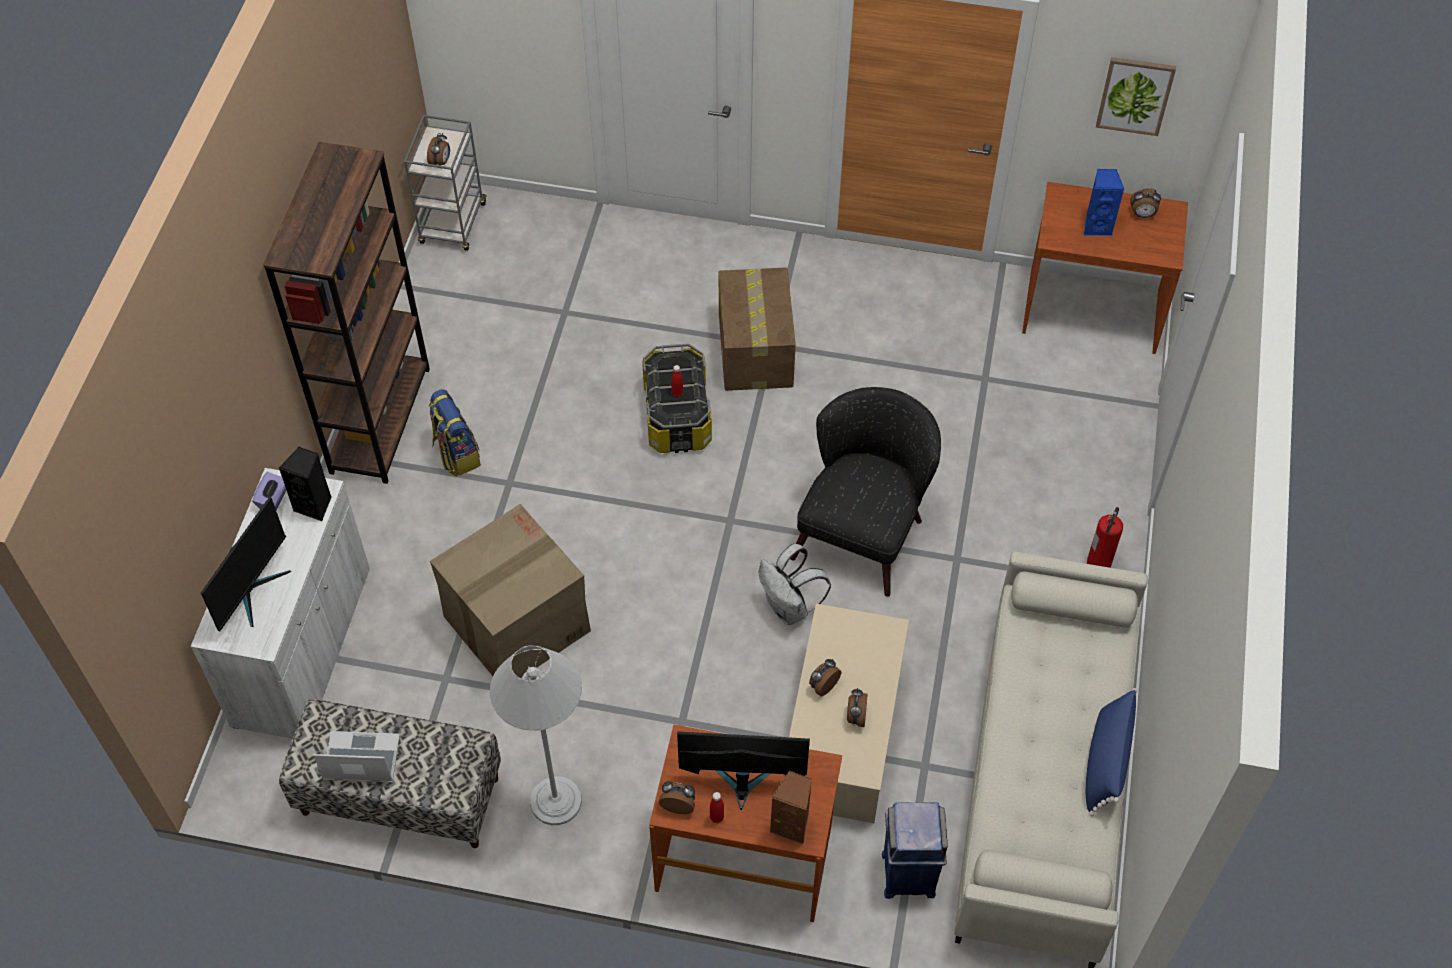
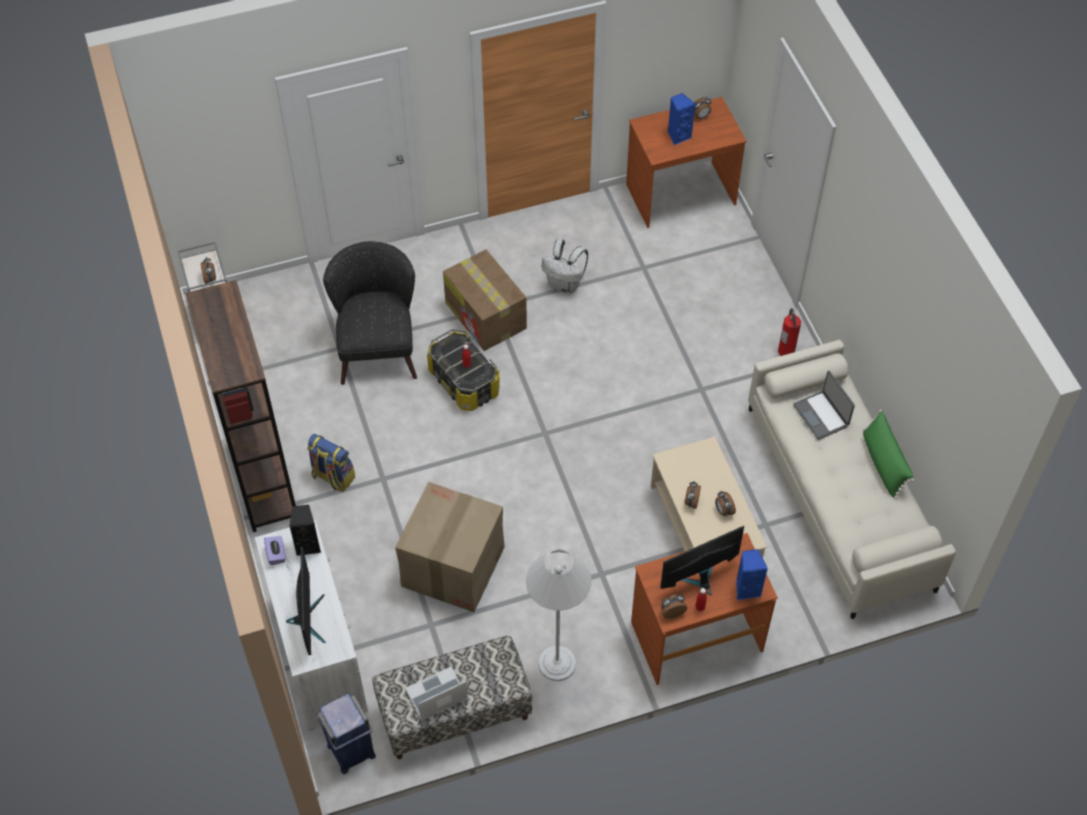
camera: 30 degrees left, 0 degrees up
(790, 608) = (620, 470): white backpack -> white backpack (565, 285)
(792, 825) = (747, 588): brown speaker -> blue speaker
(864, 529) = (632, 398): black armchair -> black armchair (377, 345)
(908, 873) = (798, 593): blue trash can -> blue trash can (351, 750)
(1064, 660) = (821, 415): none -> laptop
(1105, 762) = (883, 463): blue pillow -> green pillow
(1135, 95) = (677, 40): picture -> none

